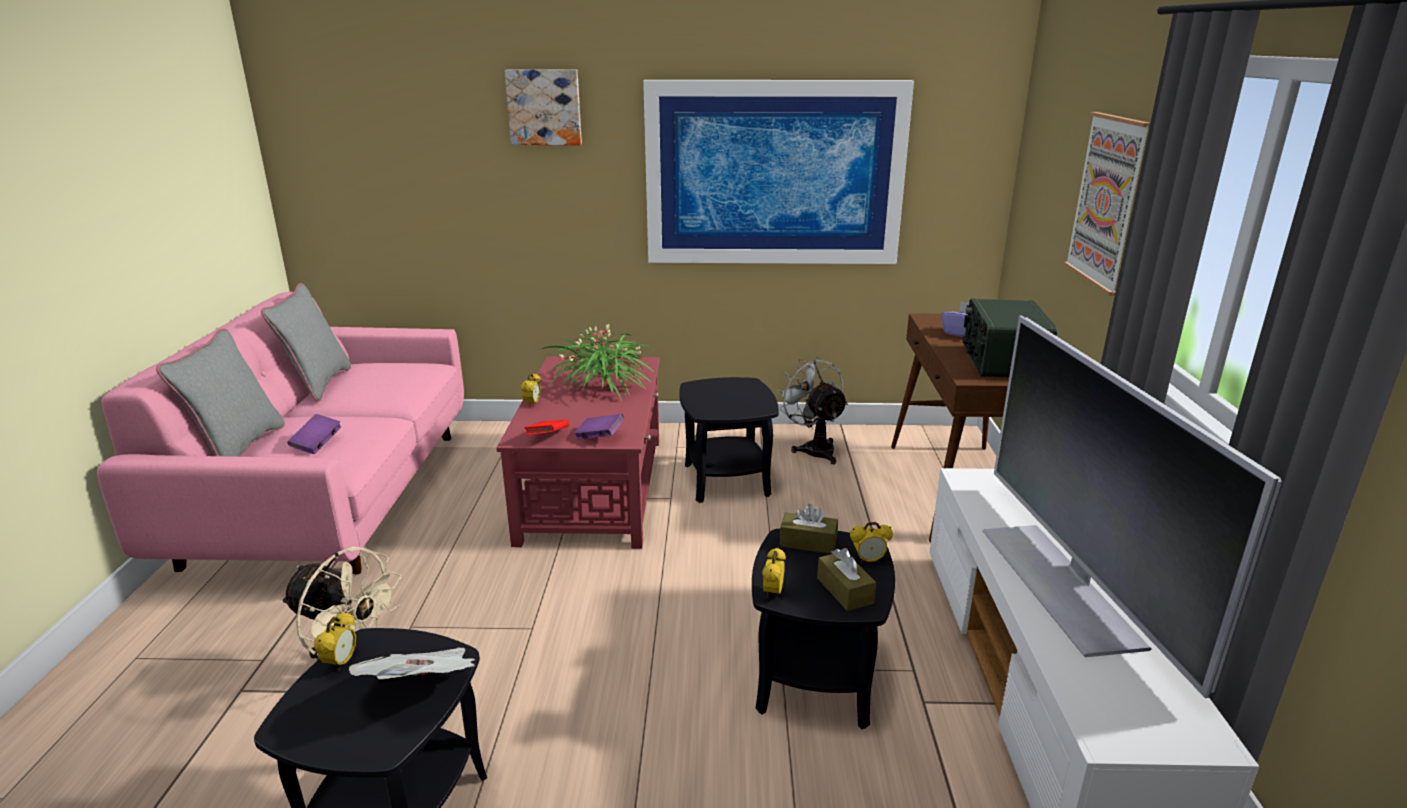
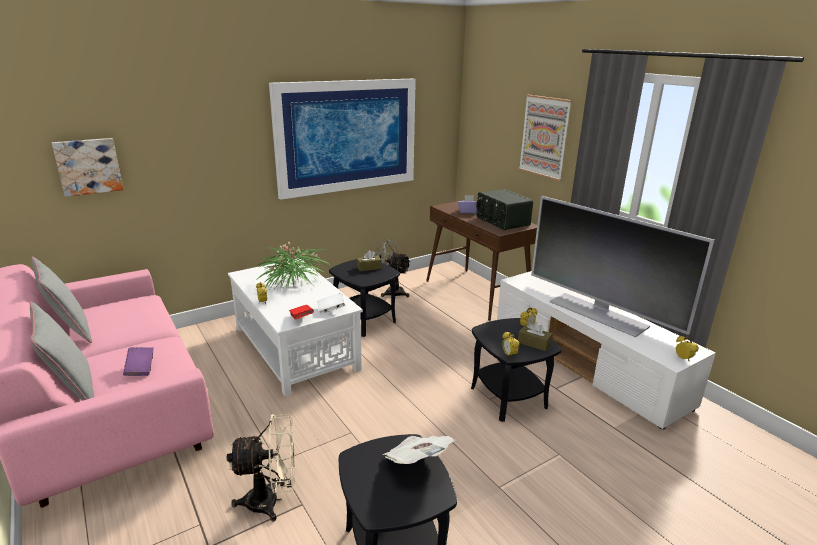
camera: 35 degrees left, 0 degrees up
(341, 663) = (357, 472): alarm clock -> alarm clock (683, 359)
(544, 107) = (202, 103): picture -> picture (88, 166)
(594, 487) = (295, 347): red coffee table -> white coffee table
(599, 437) = (331, 309): purple book -> white book
(808, 542) = (494, 329): brown tissue box -> brown tissue box (369, 268)

